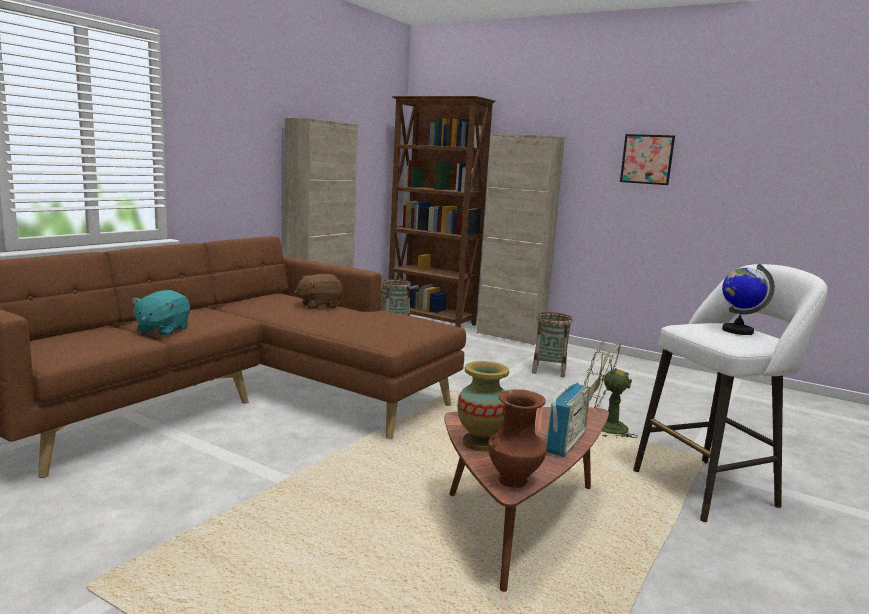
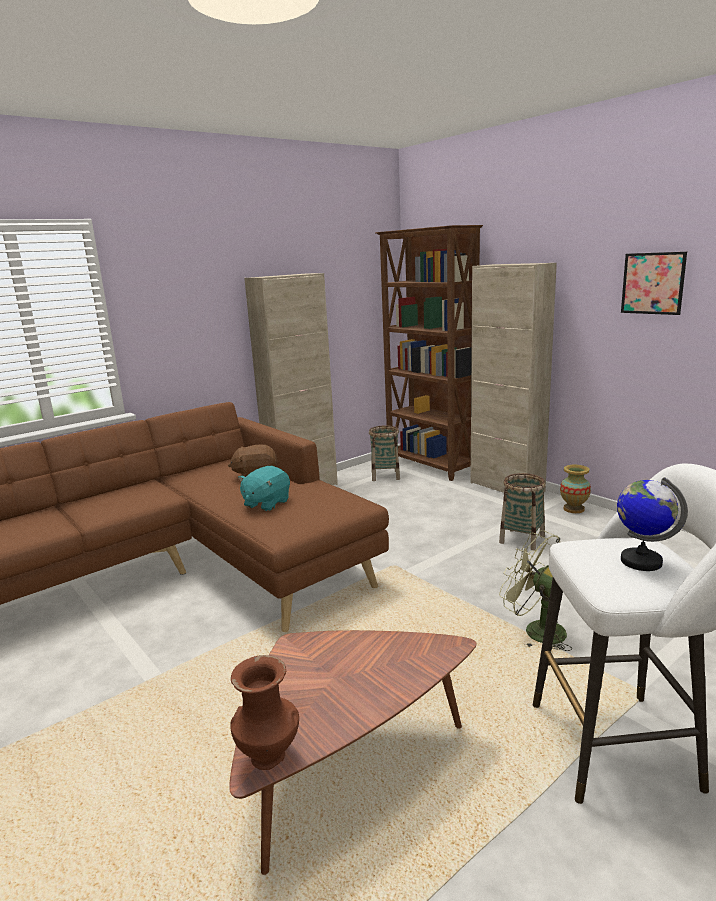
camera: 20 degrees right, 5 degrees up
(162, 330) = (85, 514): turquoise plush toy -> turquoise plush toy (266, 503)
(480, 443) = (281, 688): vase -> vase (573, 509)
(566, 442) = (380, 696): radio -> none

